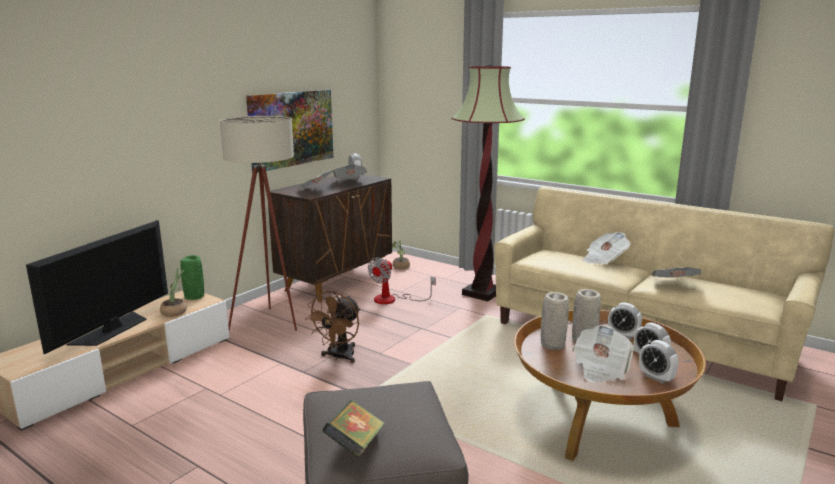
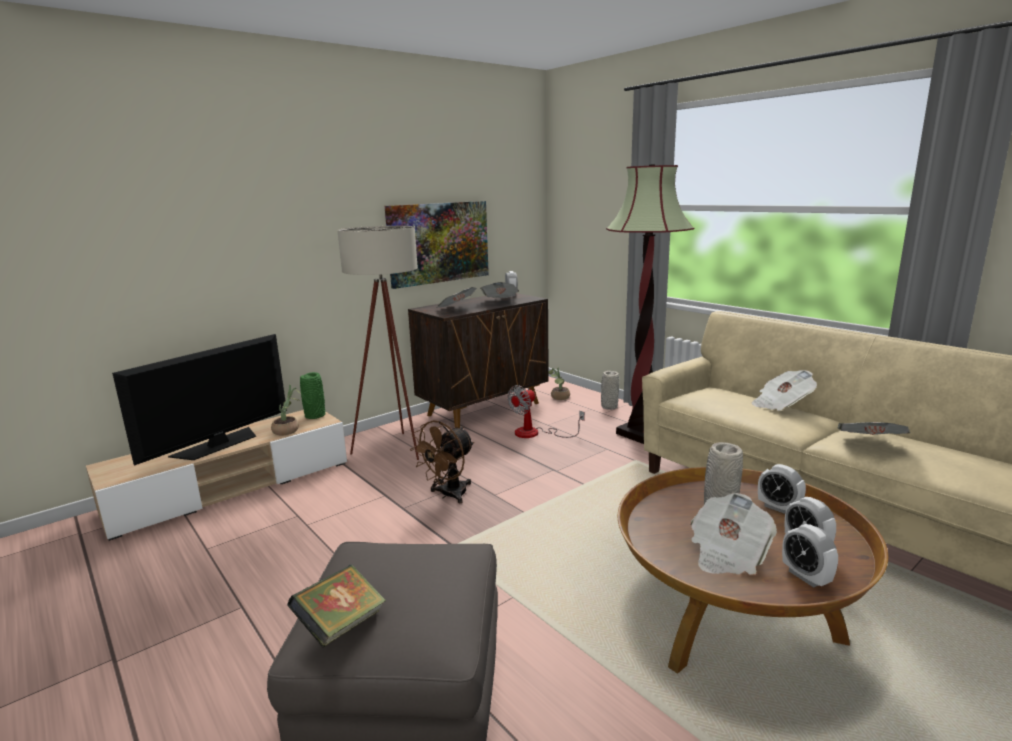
camera: 15 degrees right, 0 degrees up
(552, 345) = (674, 512): grey vase -> grey vase (609, 407)

